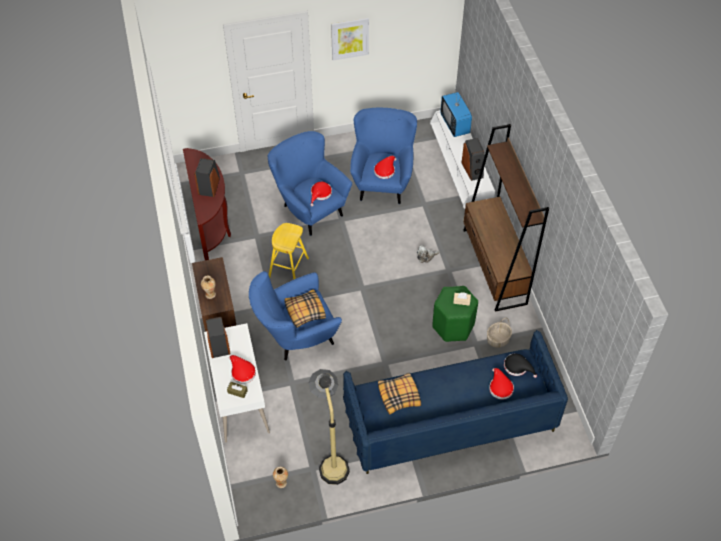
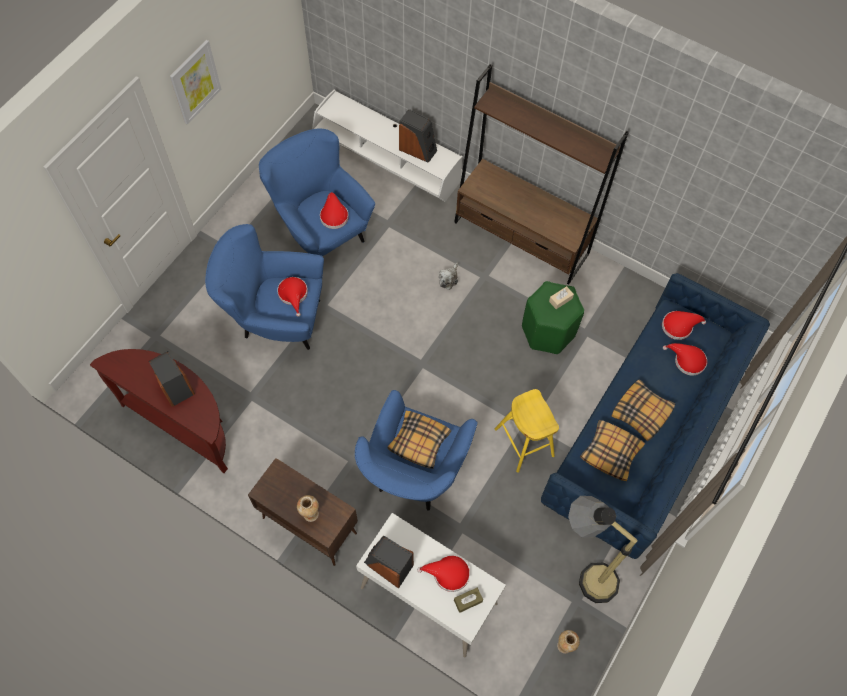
camera: 45 degrees left, 10 degrees up
(288, 268) = (324, 404): yellow stool -> yellow stool (524, 442)
(440, 391) = (642, 413): none -> pillow
(455, 124) = (349, 112): television -> none
(498, 339) = (600, 311): basket -> none
(517, 367) = (679, 326): black hat -> red hat

